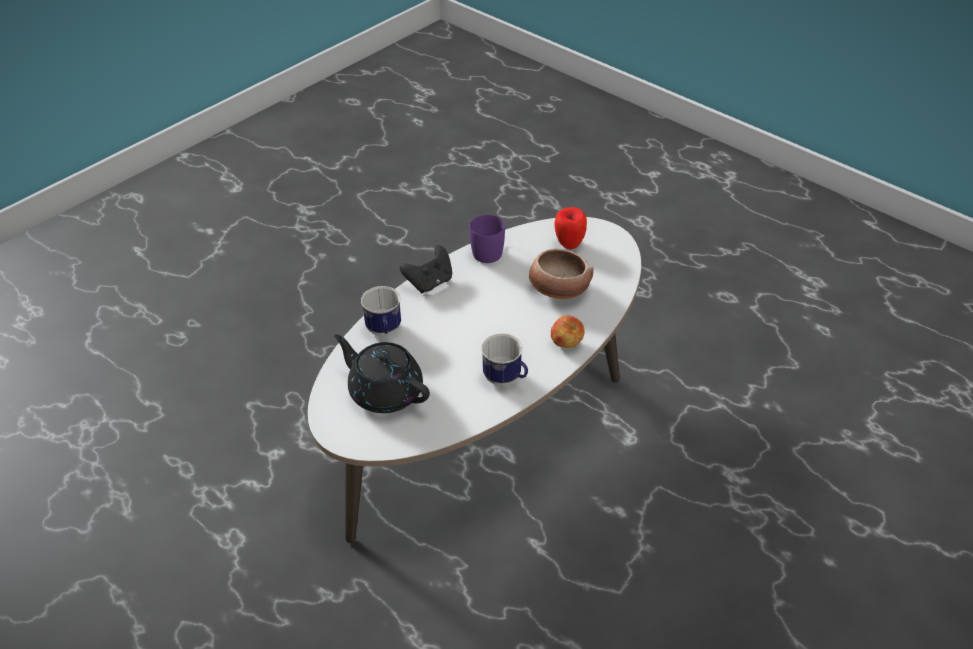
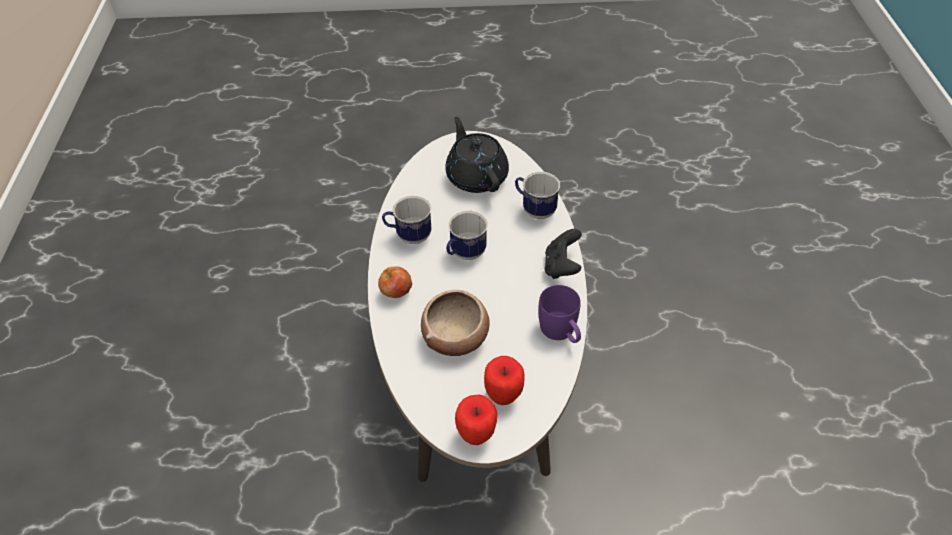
camera: 135 degrees right, 5 degrees up
(385, 392) = (476, 176): black teapot -> black teapot turned 105 degrees counterclockwise
(483, 336) = (464, 254): none -> mug
(609, 237) = (476, 435): none -> apple

